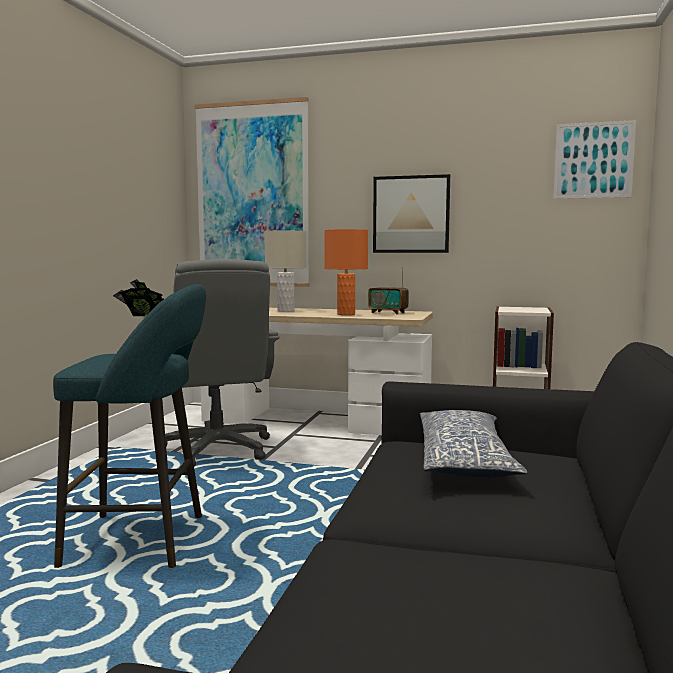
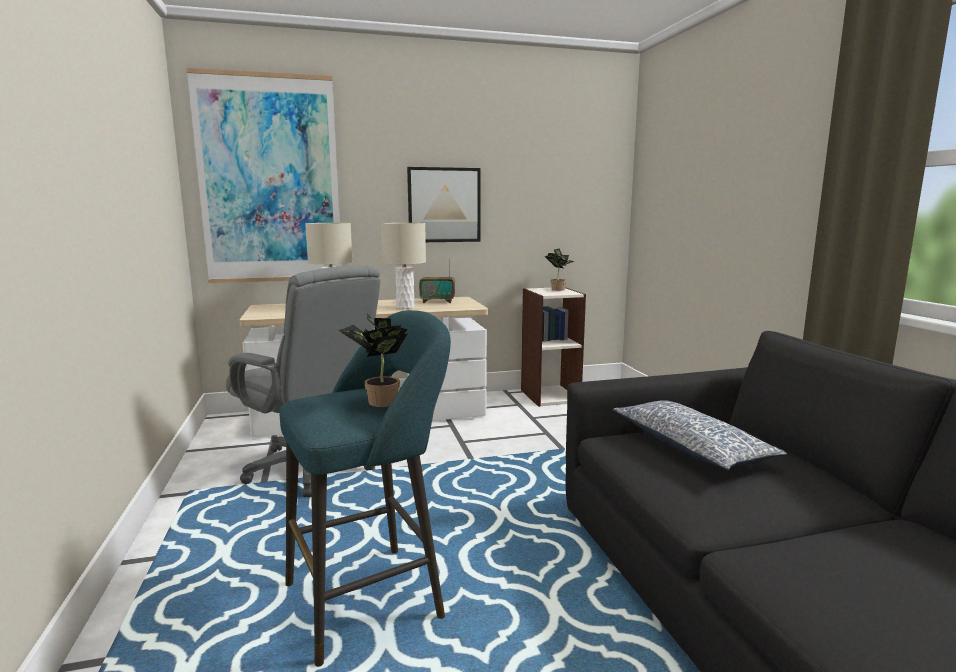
camera: 30 degrees left, 5 degrees up
(346, 314) = (405, 307): orange table lamp -> beige table lamp
(533, 308) = (557, 289): none -> potted plant
(593, 160) = (594, 162): picture -> none

